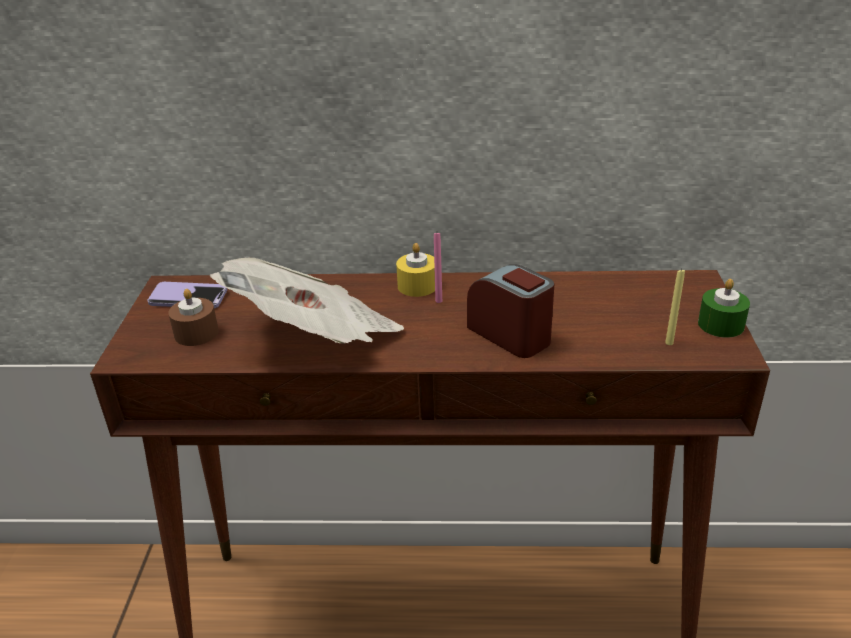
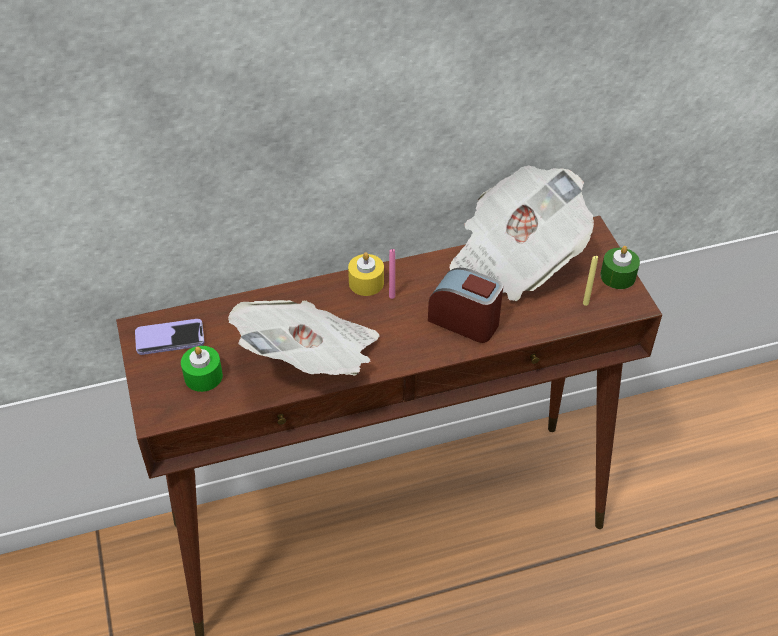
camera: 20 degrees left, 15 degrees up
(196, 333) = (203, 376): brown candle -> green candle
(597, 290) = (515, 258): none -> newspaper

